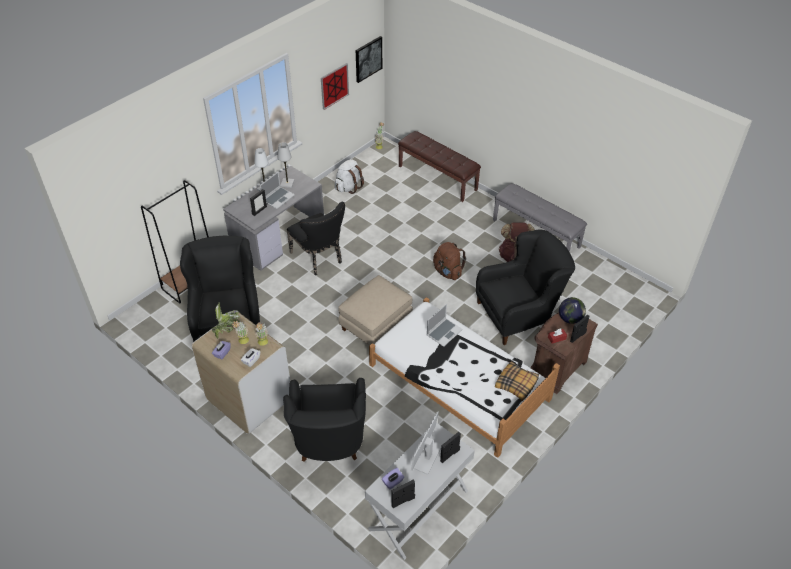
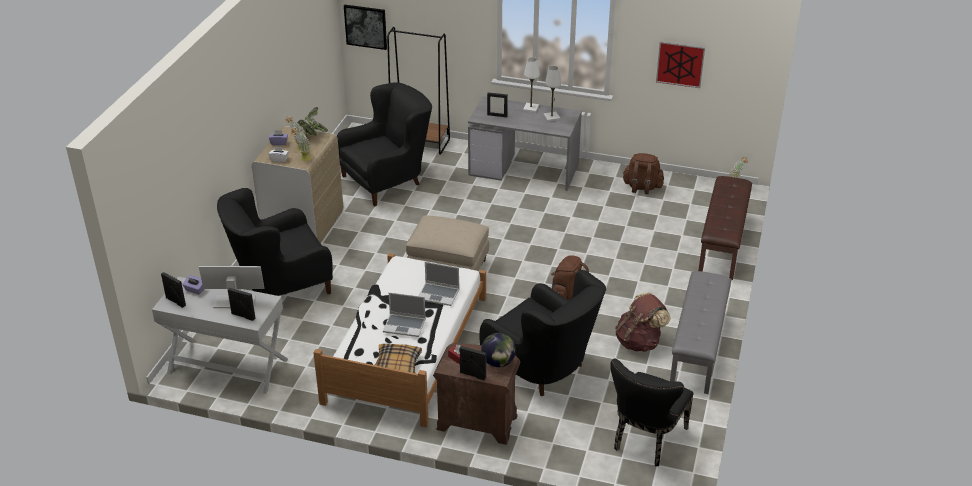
camera: 65 degrees right, 10 degrees down
(278, 198) = (524, 119): laptop -> laptop (405, 325)
(319, 258) = (514, 203): black chair -> black chair (646, 441)
(348, 187) = (642, 187): white backpack -> brown backpack
(368, 59) = (743, 63): picture -> picture (366, 26)

